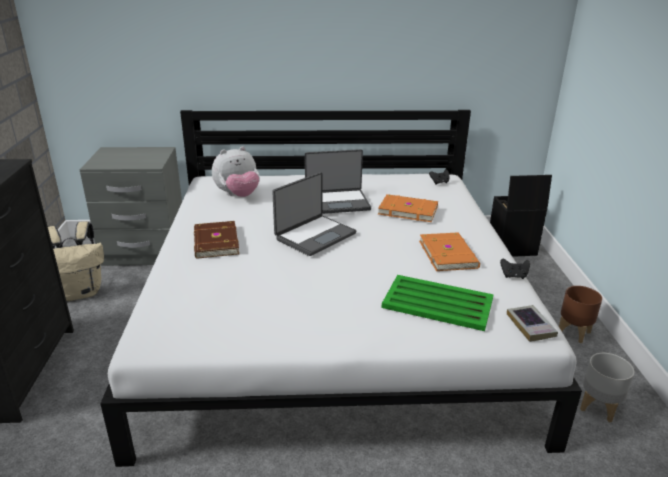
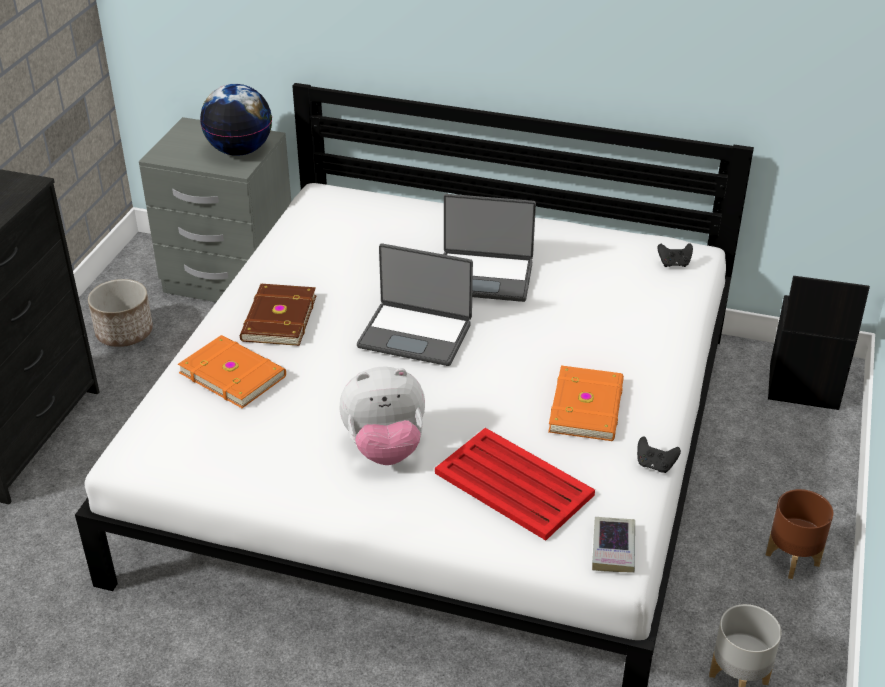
camera: 20 degrees right, 10 degrees up
(81, 292) = (125, 333): beige backpack -> planter
(149, 157) = (240, 150): none -> globe
(238, 195) = (349, 235): plush toy -> plush toy (385, 448)
(314, 236) = (416, 334): laptop -> laptop turned 45 degrees clockwise
(407, 210) = (581, 313): orange book -> orange book (233, 373)
(436, 303) = (513, 483): green tray -> red tray

